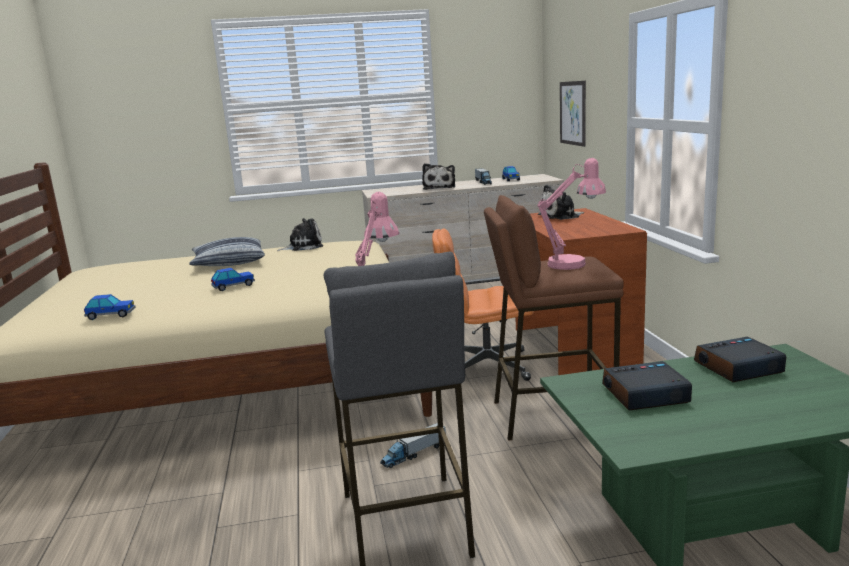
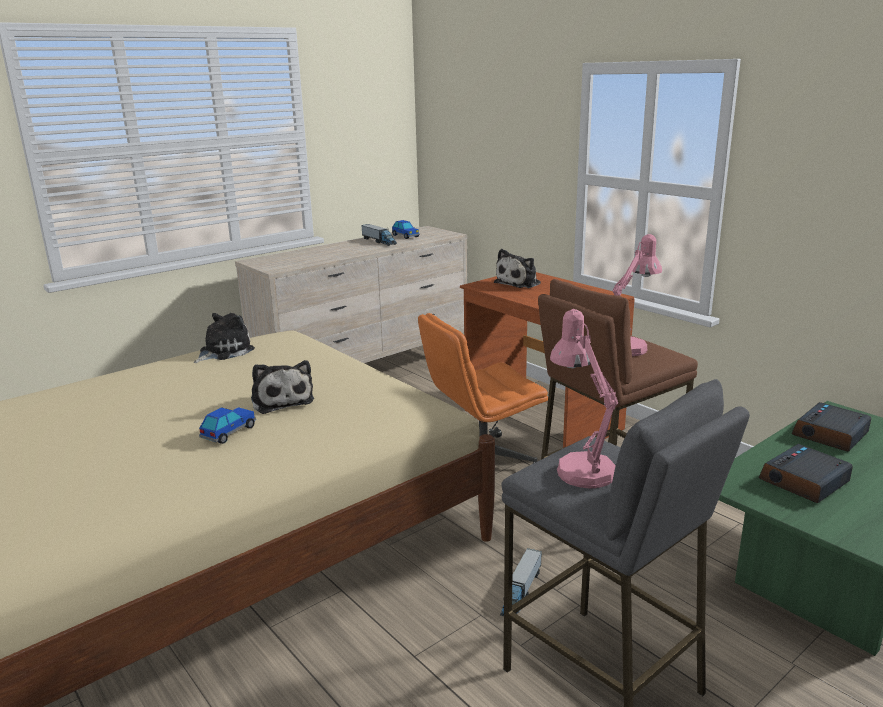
camera: 30 degrees left, 5 degrees up
(111, 315) = (98, 519): toy car -> none
(228, 262) = (150, 391): pillow -> none
(439, 188) = (339, 253): plush toy -> plush toy (281, 400)
(573, 113) = (477, 161): picture -> none

